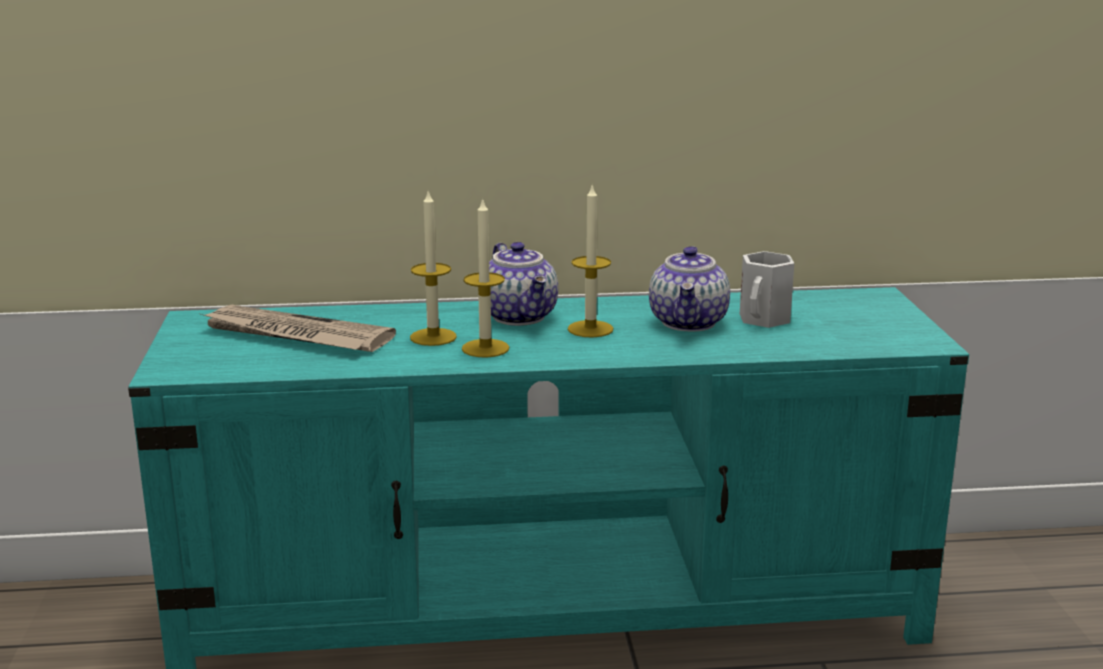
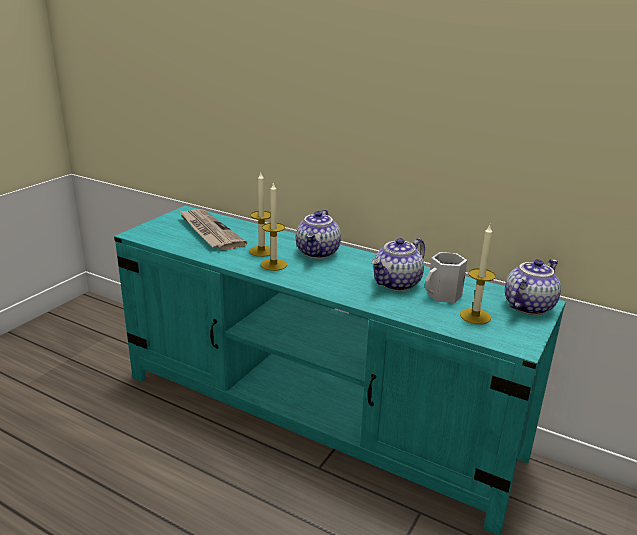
camera: 35 degrees right, 5 degrees up
(590, 329) = (340, 270): candle -> candle (475, 316)
(868, 302) = (527, 306): none -> teapot

